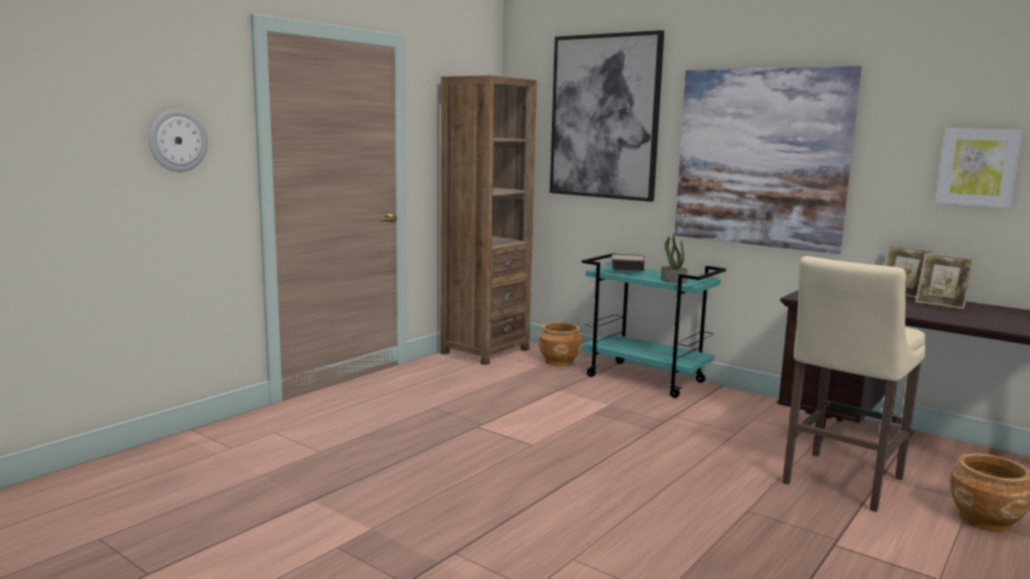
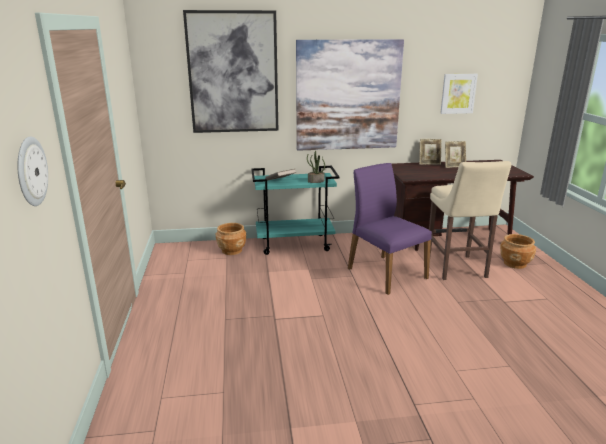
camera: 45 degrees left, 10 degrees up
(485, 351) = (174, 260): brown bookcase -> none
(705, 443) = (385, 273): none -> purple chair

